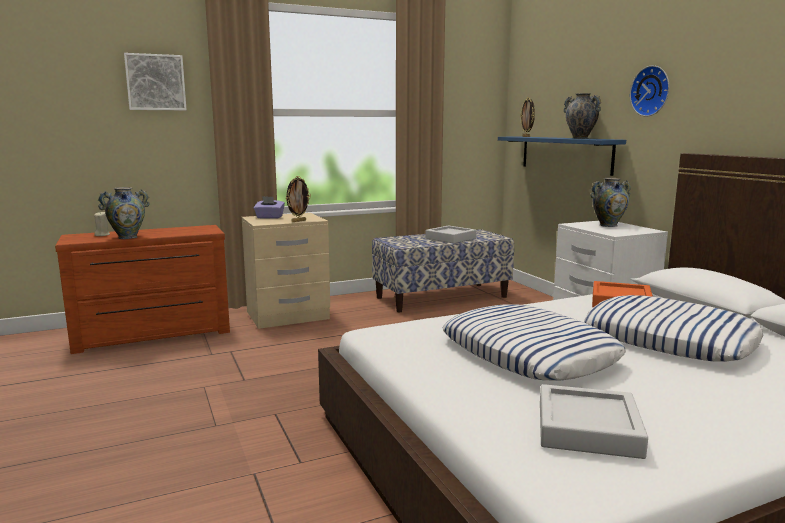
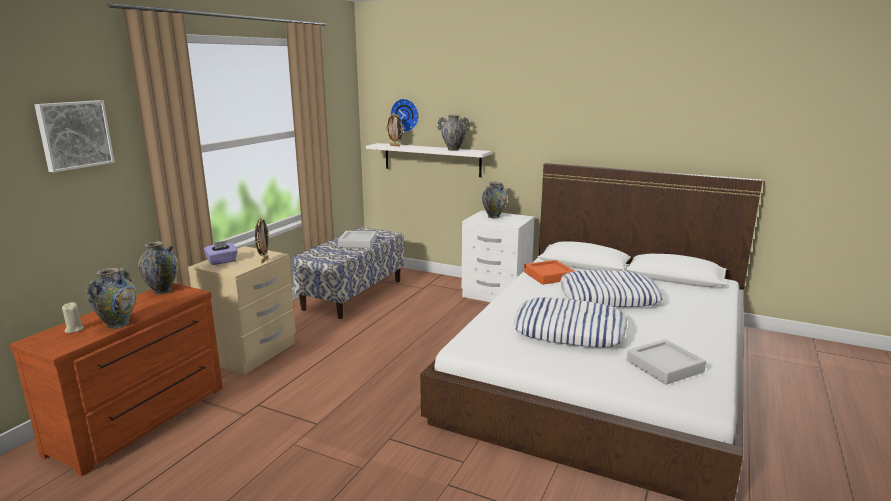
camera: 40 degrees left, 5 degrees up
(198, 227) = (162, 290): none -> vase
(565, 154) = (432, 159): blue shelf -> white shelf
(652, 91) = (511, 117): wall clock -> wall clock (405, 115)

